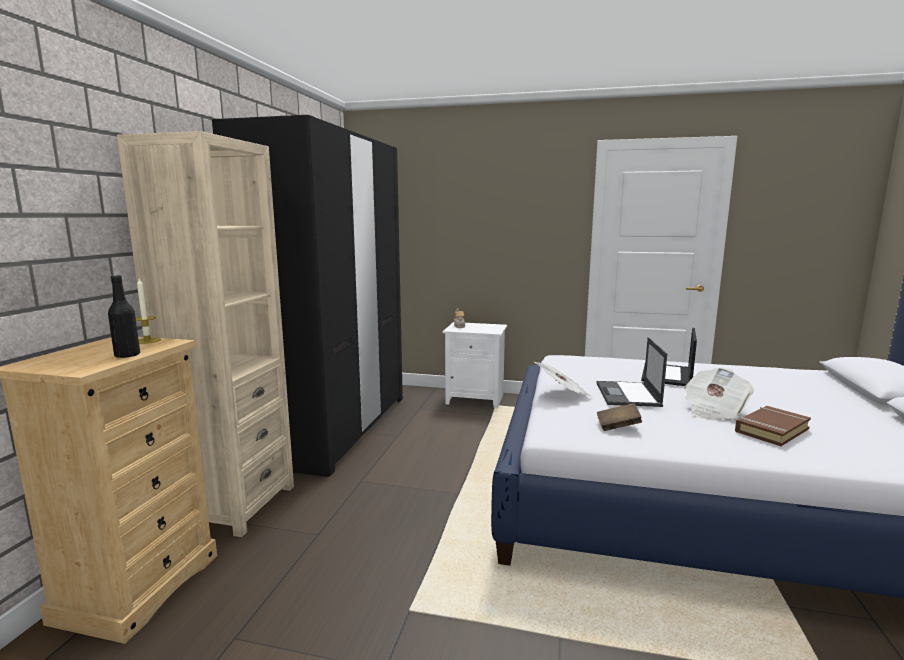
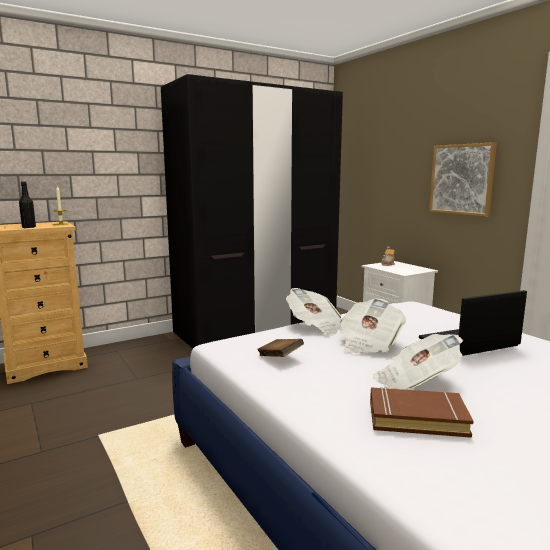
camera: 45 degrees right, 0 degrees up
(235, 504) = (135, 348): beige bookcase -> none
(524, 240) = (462, 179): none -> picture
(628, 394) = (368, 343): laptop -> newspaper

